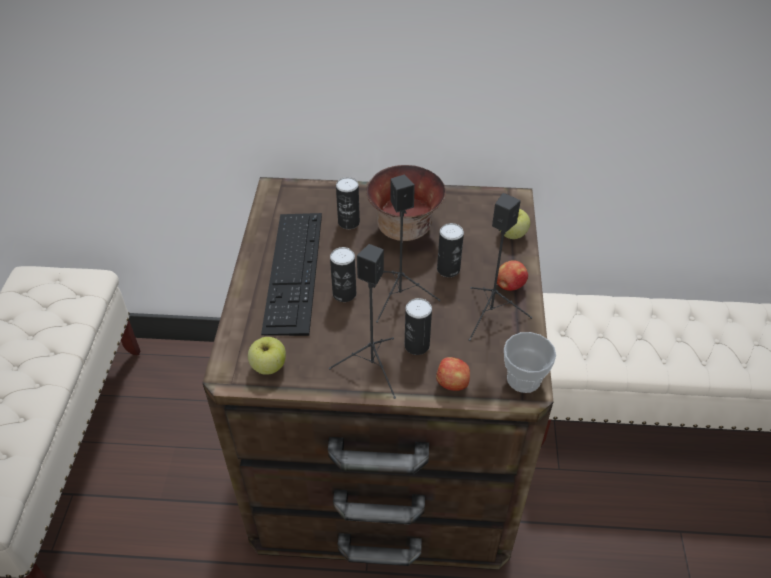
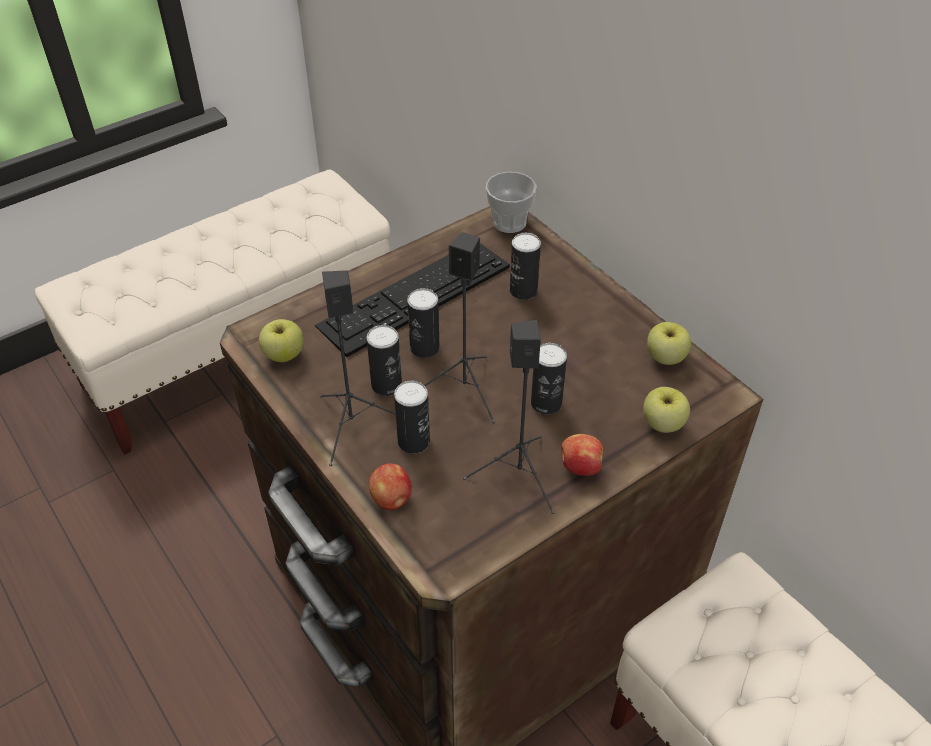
camera: 50 degrees right, 0 degrees up
(356, 330) = (386, 385): none -> can
(404, 227) = (566, 334): bowl -> none
(466, 202) = (665, 357): none -> apple
(523, 379) = (456, 556): cup -> cup (509, 222)

